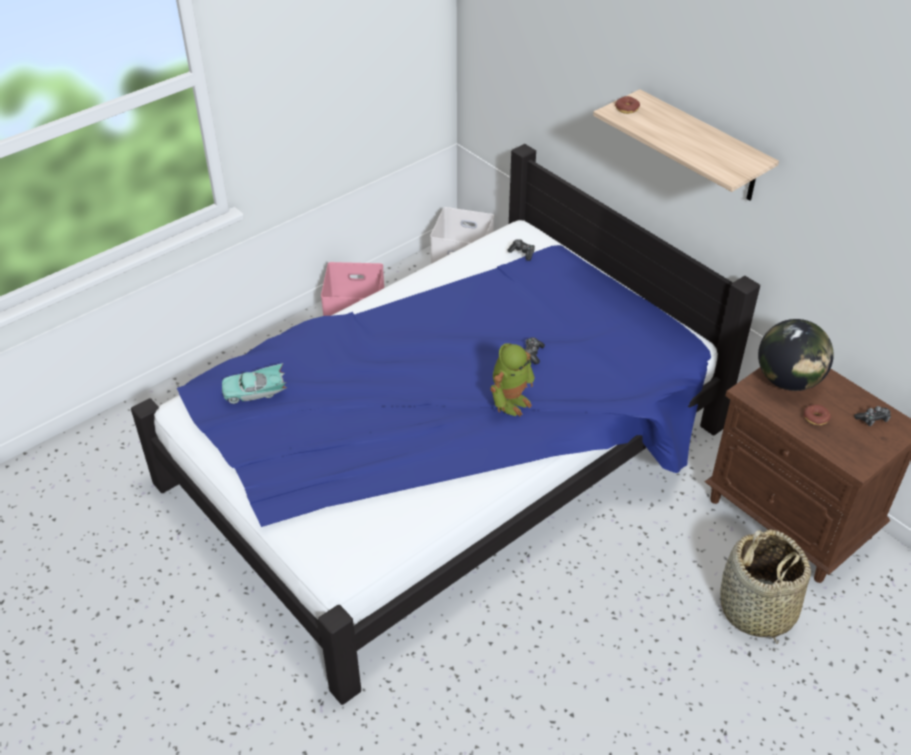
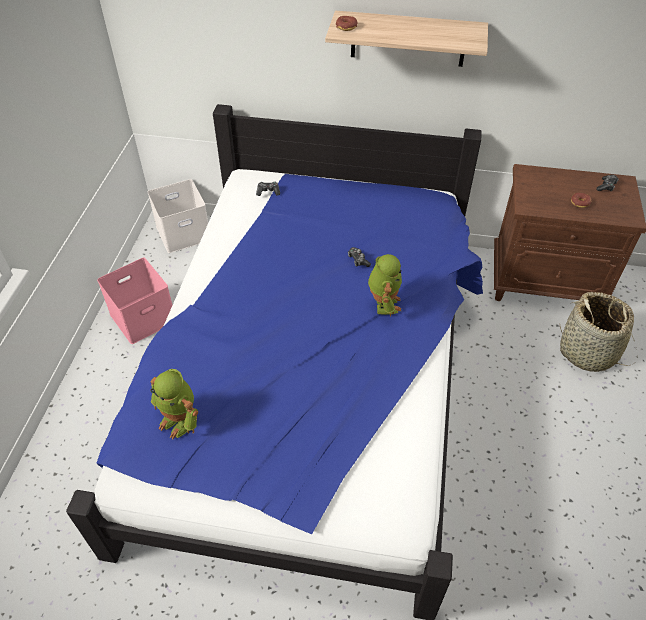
camera: 40 degrees left, 5 degrees up
(255, 391) = (180, 420): turquoise toy car -> toy robot
(788, 380) = (539, 188): globe -> none

